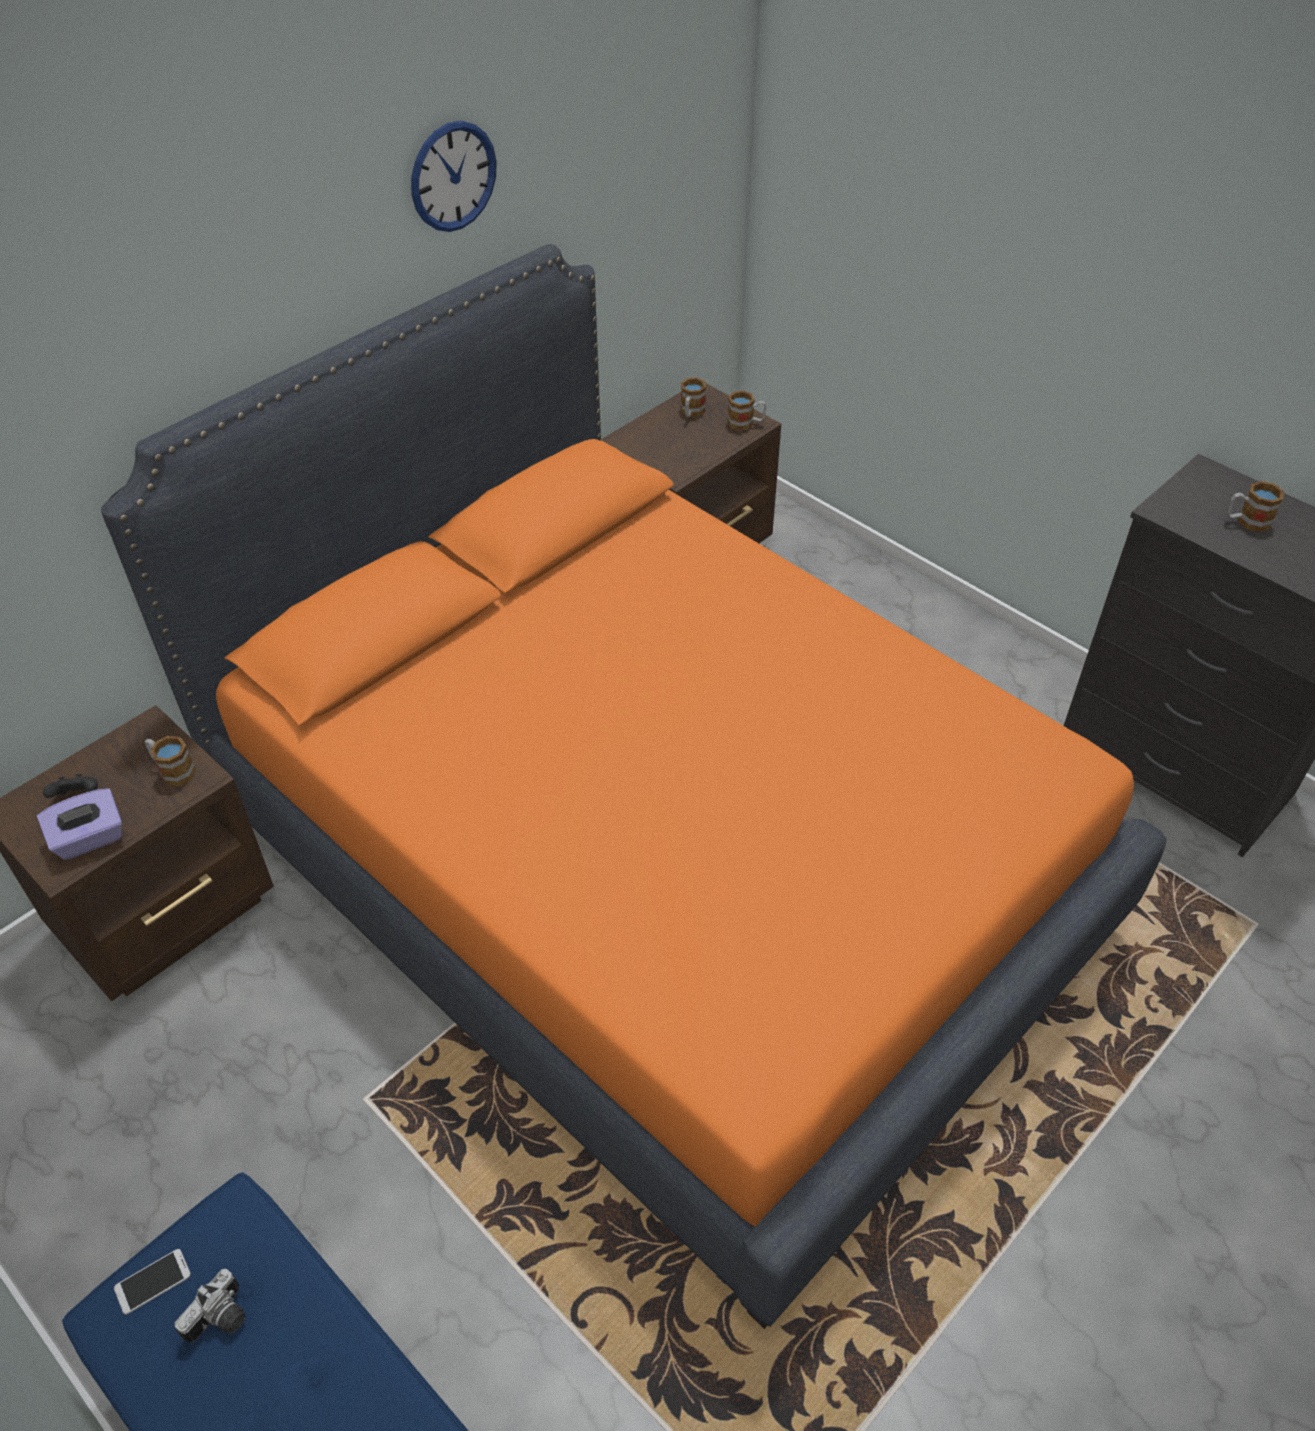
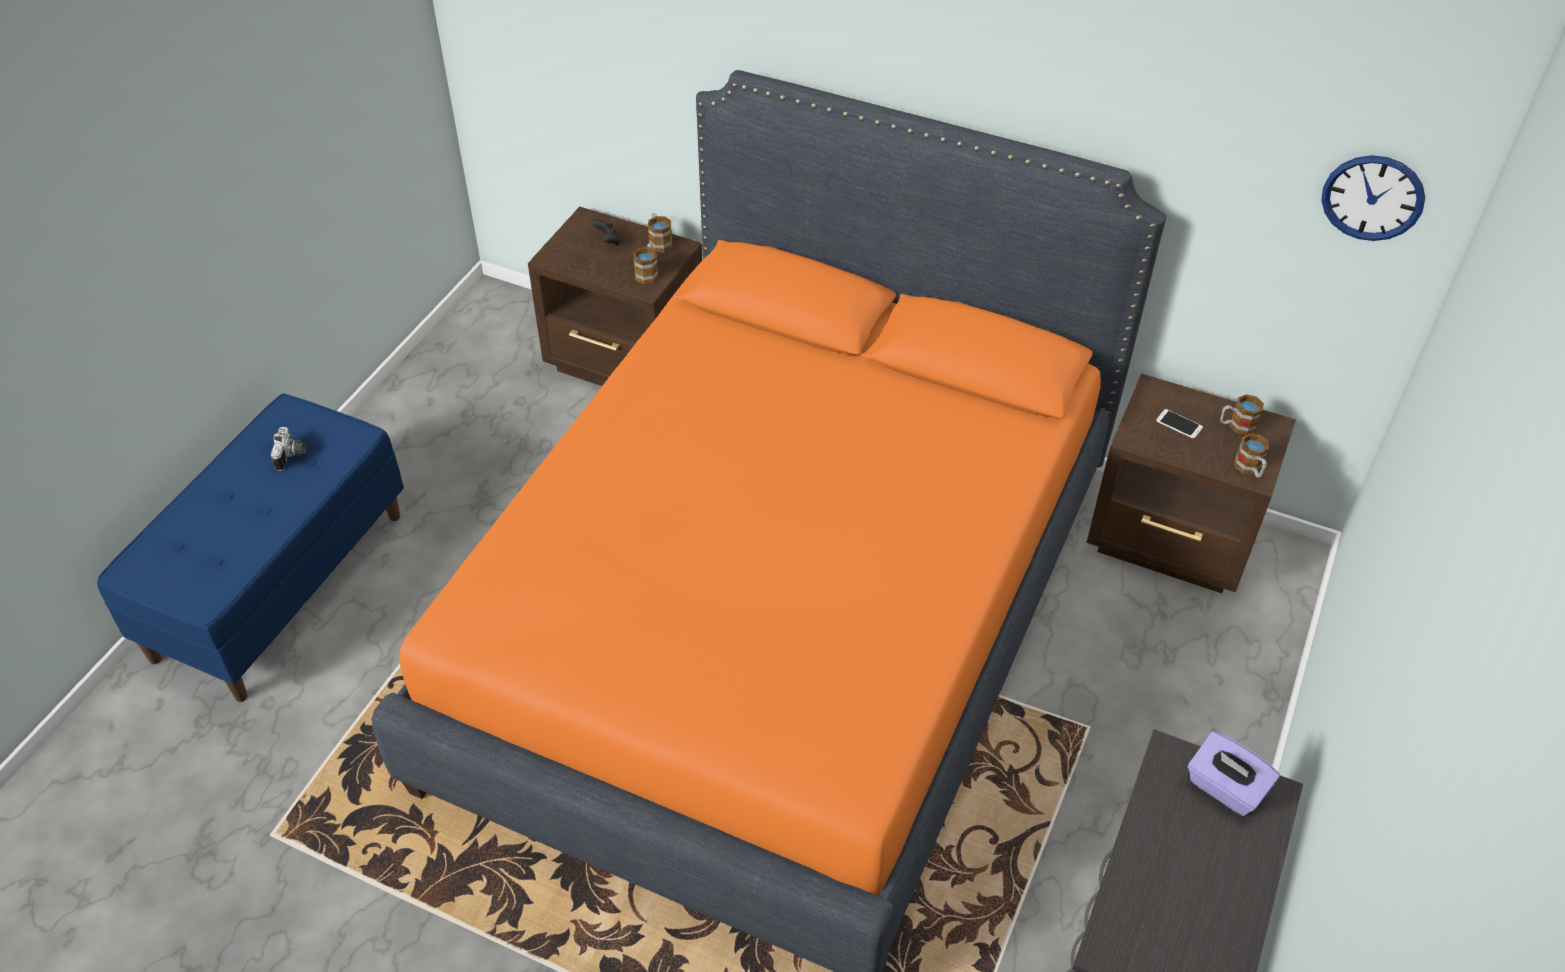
camera: 70 degrees right, 0 degrees up
(90, 839) = (577, 260): purple tissue box -> purple tissue box (1225, 788)
(152, 1281) = (309, 419): phone -> phone (1179, 424)
(221, 1319) = (292, 456): camera -> camera turned 105 degrees counterclockwise
(453, 176) = (1068, 64): wall clock -> wall clock (1372, 197)
(1246, 521) = (1200, 837): mug -> mug (659, 241)

